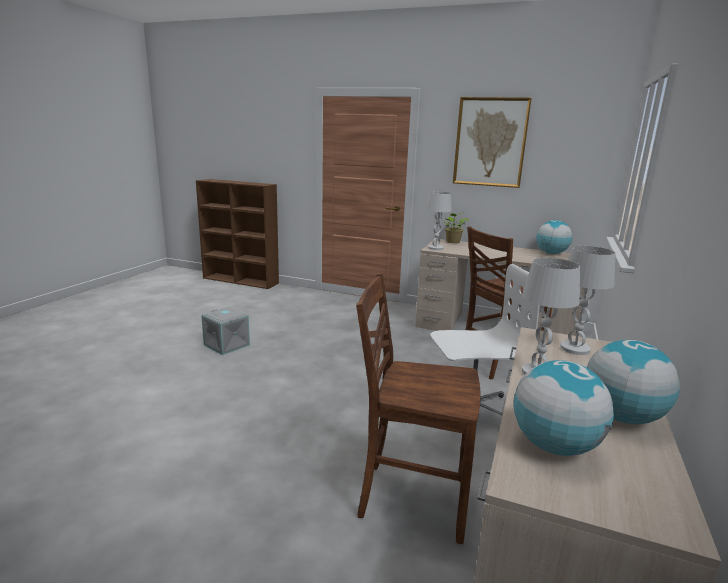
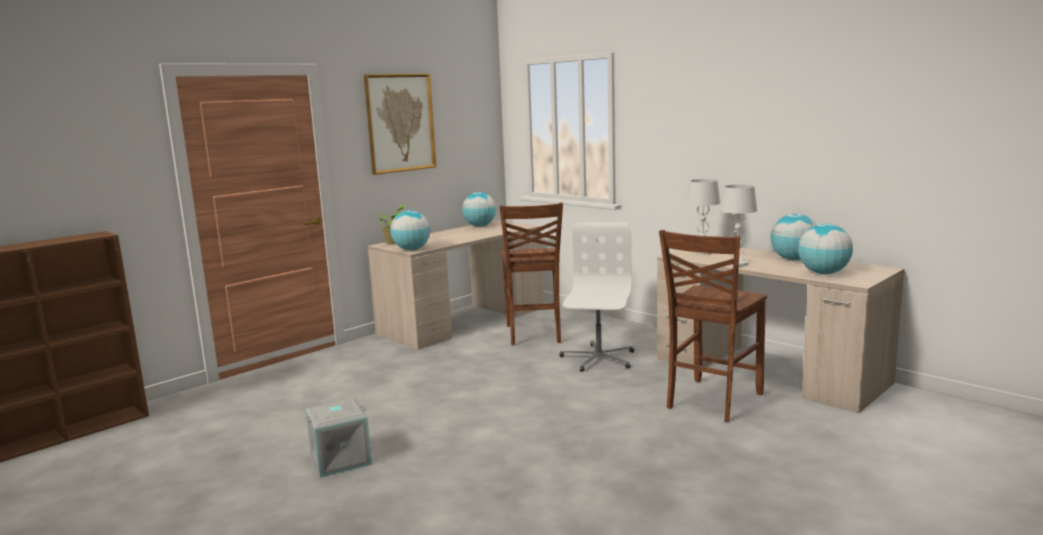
camera: 65 degrees left, 5 degrees down
(435, 248) = (411, 249): white table lamp -> globe

